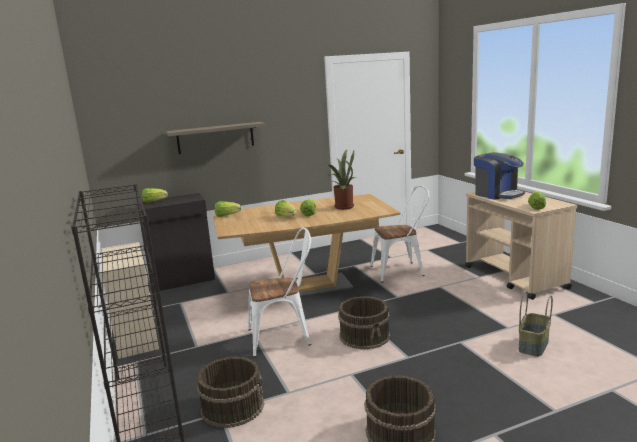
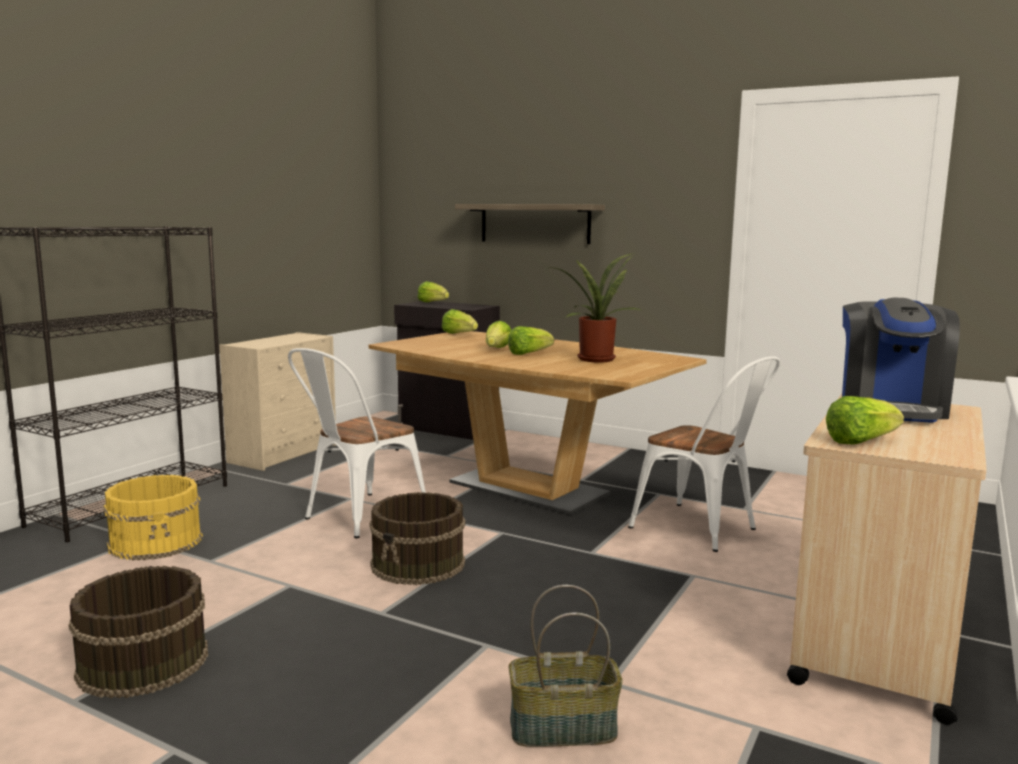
camera: 50 degrees right, 5 degrees down
(233, 406) = (156, 541): brown bucket -> yellow bucket
(285, 337) = (358, 518): white chair -> white chair turned 90 degrees clockwise

